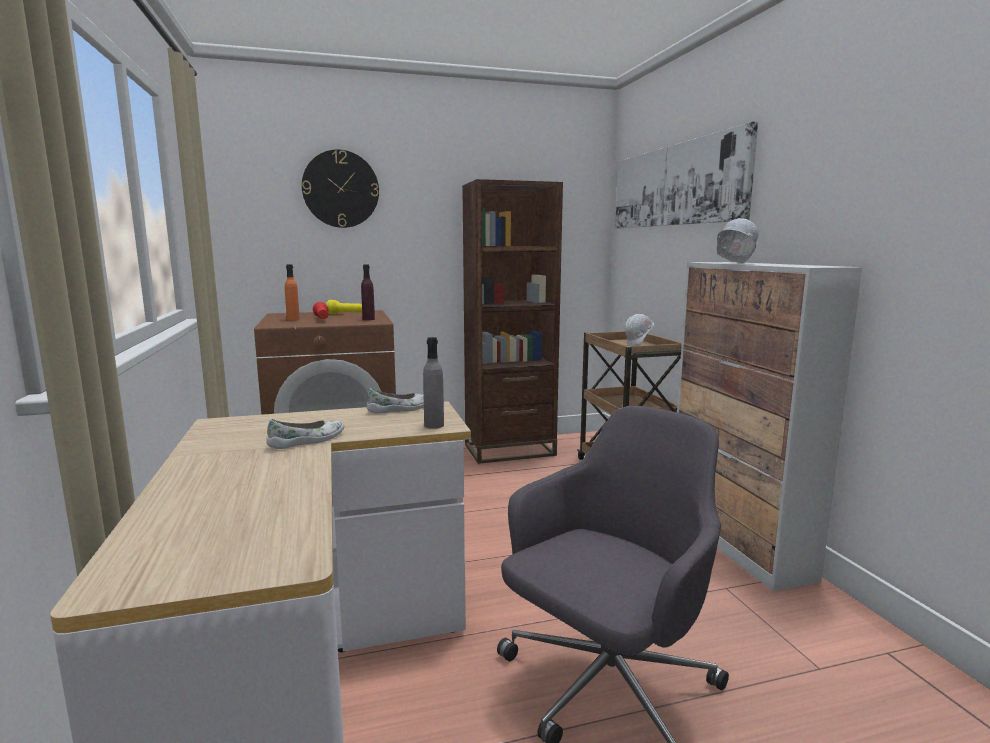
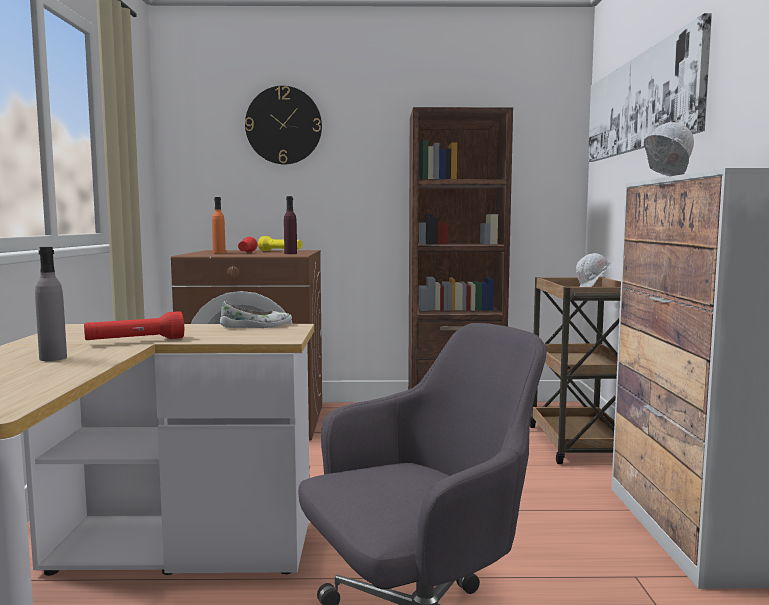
camera: 15 degrees right, 5 degrees down
(308, 441) = (135, 341): white shoe -> red flashlight
(434, 425) = (270, 338): grey bottle -> grey bottle (53, 358)

